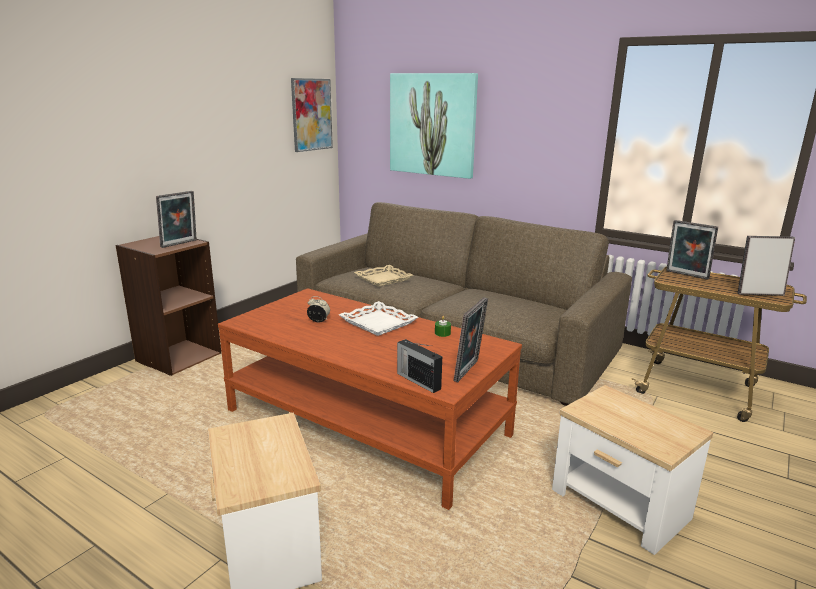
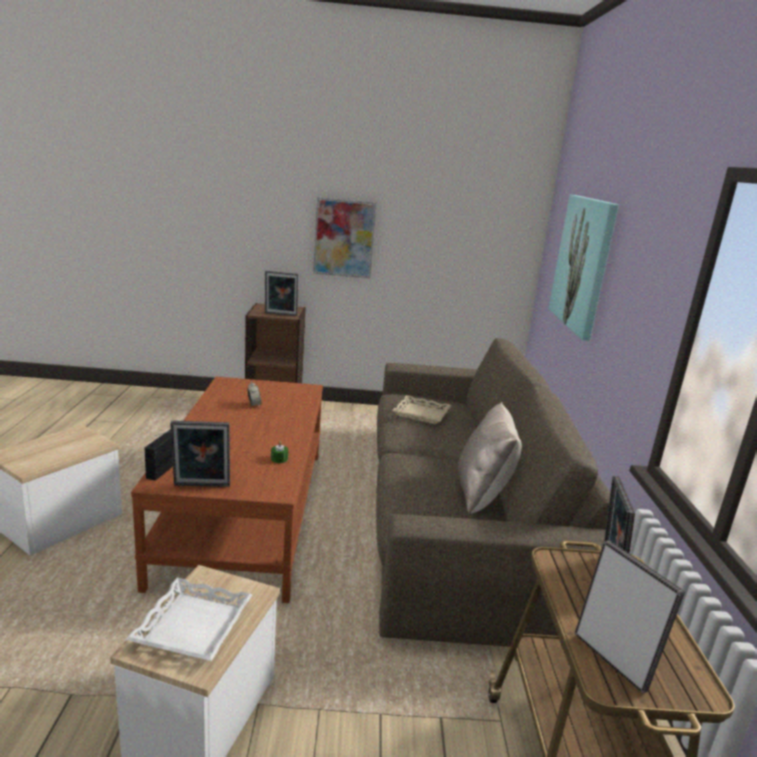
camera: 55 degrees right, 0 degrees up
(311, 114) = (502, 231): picture -> picture (344, 238)
(379, 323) = (274, 427): white tray -> white tray (193, 626)
(513, 298) = (482, 493): none -> beige pillow

